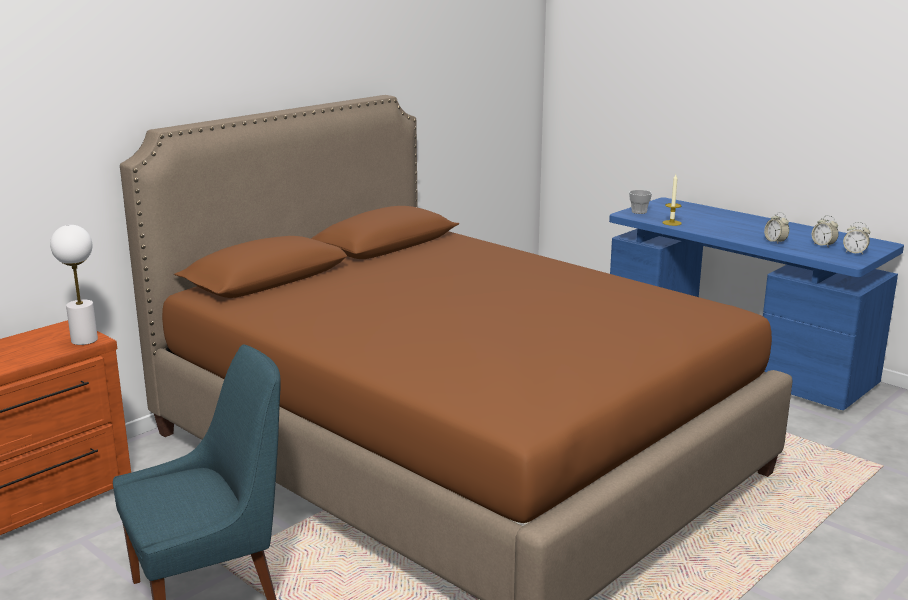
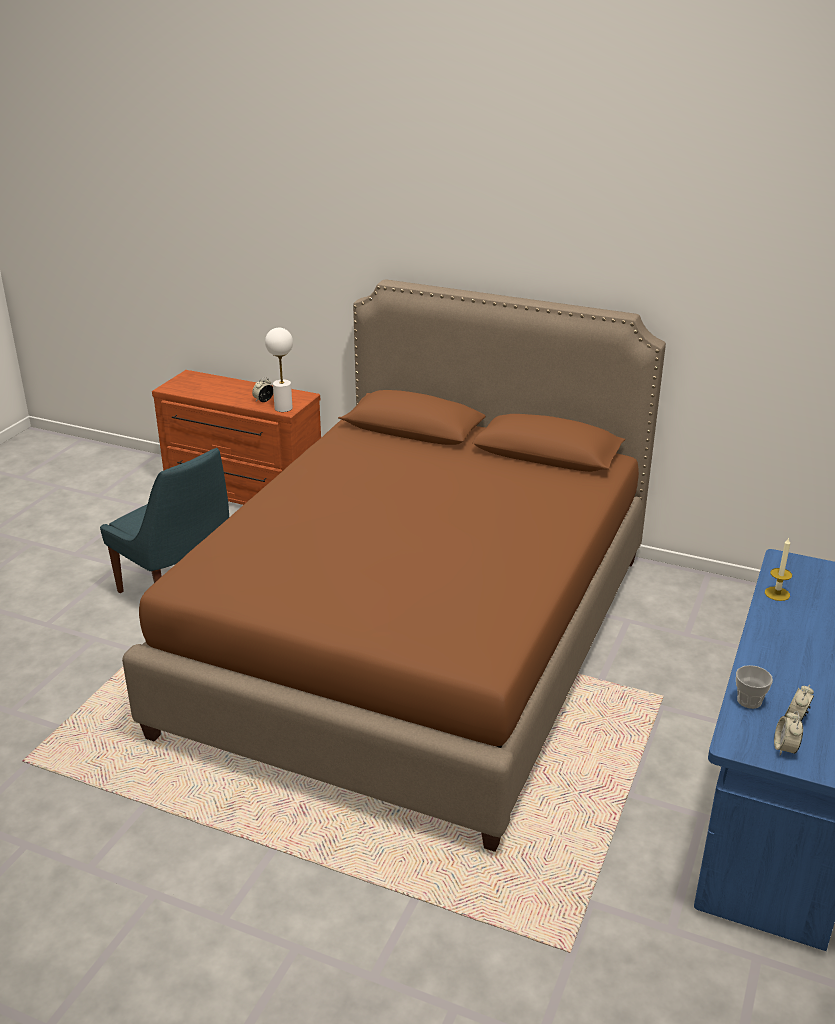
camera: 70 degrees right, 10 degrees up
(639, 212) = (803, 566): cup -> cup (749, 701)
(775, 241) = (772, 678): alarm clock -> alarm clock (263, 400)

